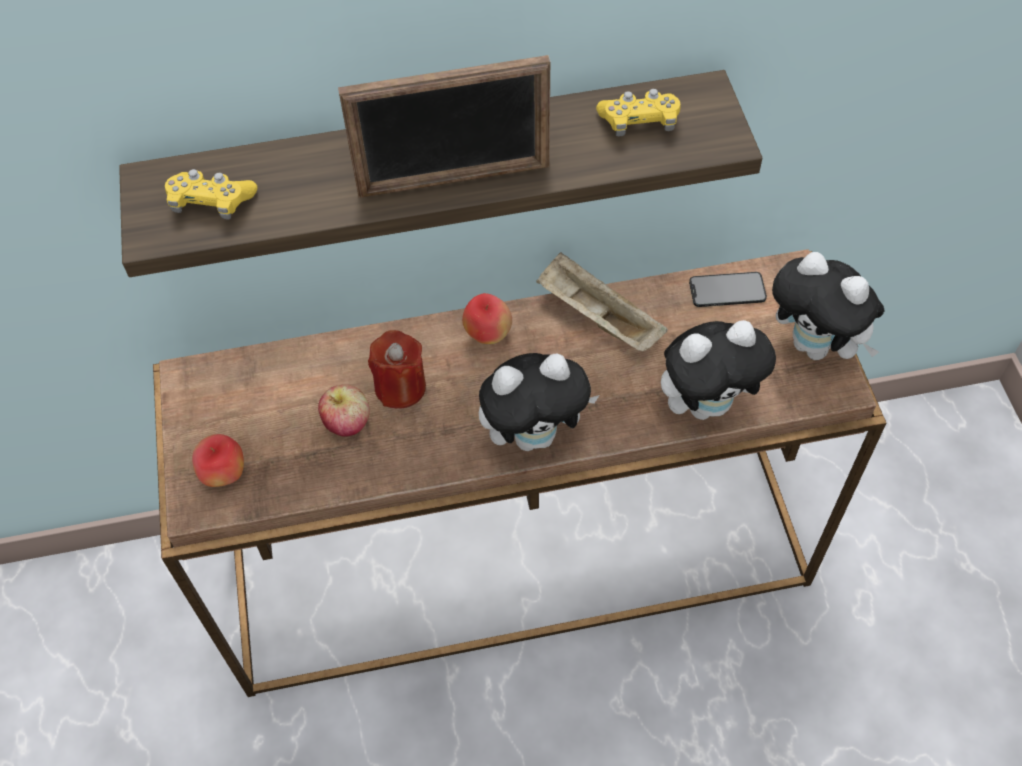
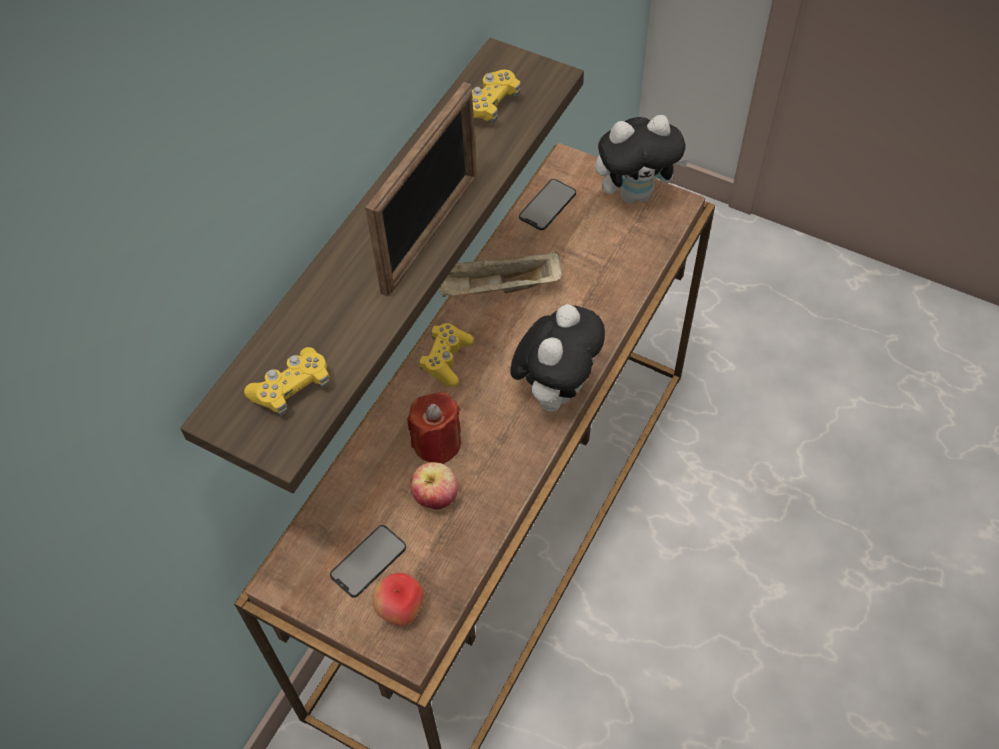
camera: 50 degrees left, 0 degrees up
(249, 420) = (368, 561): none -> phone
(488, 334) = (446, 359): apple -> yellow game controller
(707, 404) = (623, 278): plush toy -> none

